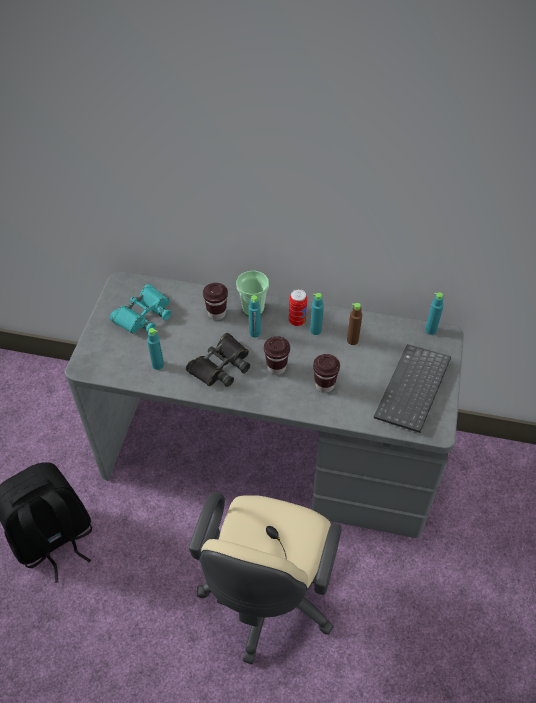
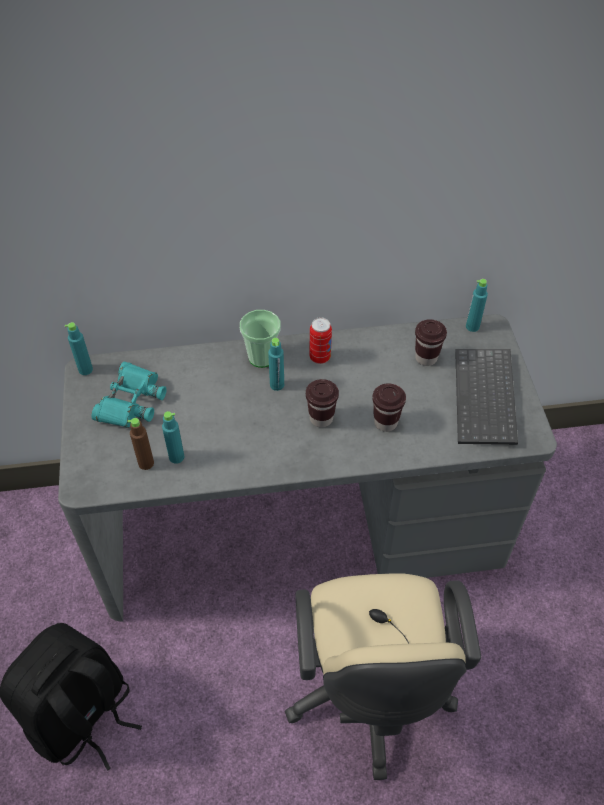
camera: 20 degrees left, 0 degrees up
(216, 313) = (221, 375): brown cup -> brown cup (426, 358)
(221, 366) = (254, 435): black binoculars -> none
(315, 330) = (346, 362): turquoise bottle -> turquoise bottle (85, 370)
(352, 340) = (393, 362): brown bottle -> brown bottle (146, 463)

